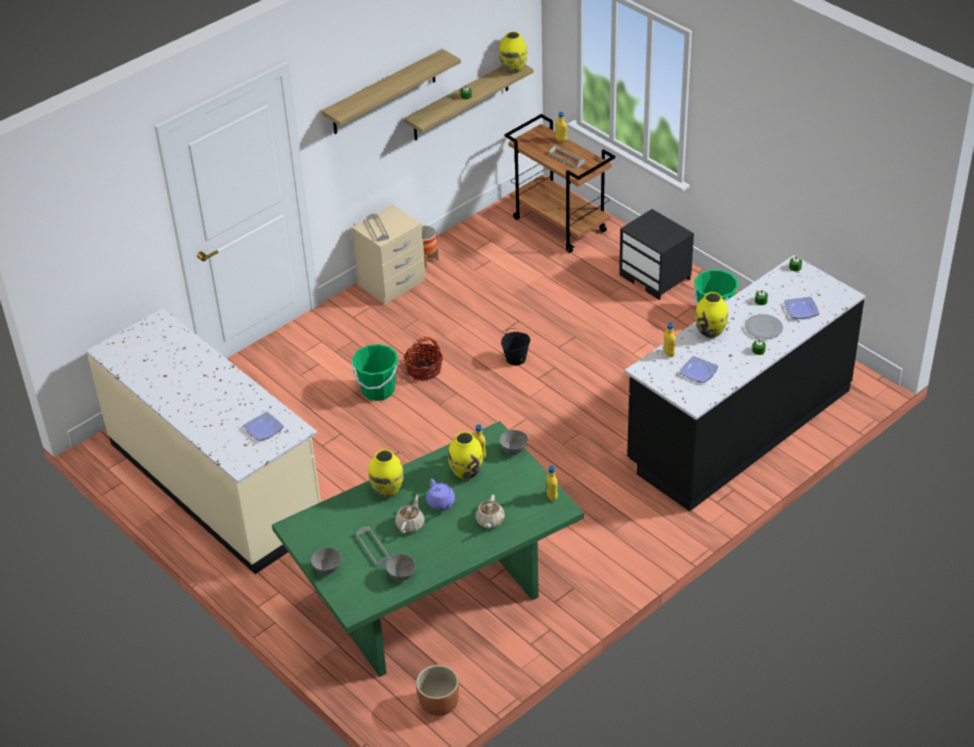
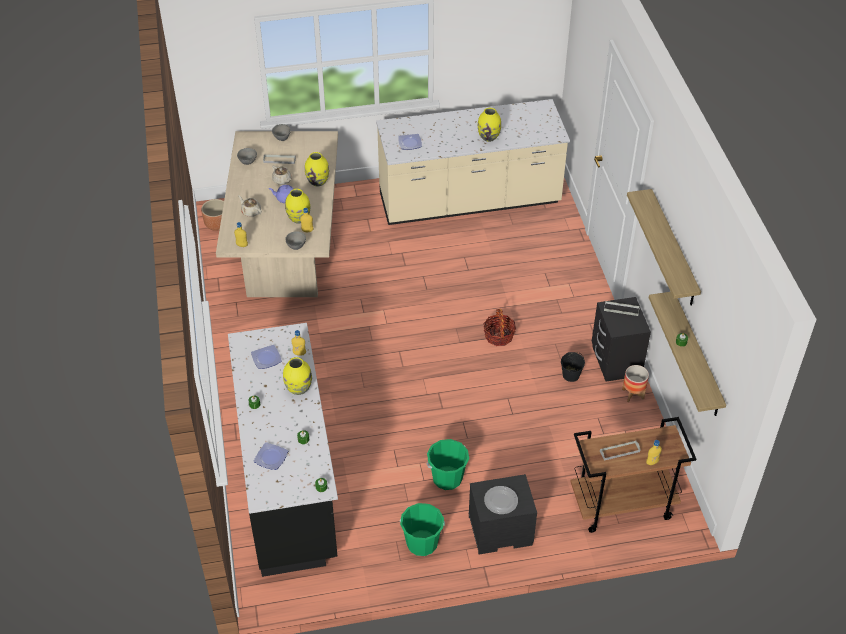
camera: 120 degrees right, 5 degrees up
(378, 390) = (496, 304): green bucket -> green bucket (447, 478)
(391, 283) = (616, 361): beige nightstand -> black nightstand
(434, 602) = (287, 253): green dining table -> beige dining table
(513, 69) = (707, 393): yellow vase -> yellow vase (489, 137)
(515, 359) = (469, 390): black bucket -> black bucket (570, 375)
(763, 328) = (274, 422): plate -> plate (501, 501)

